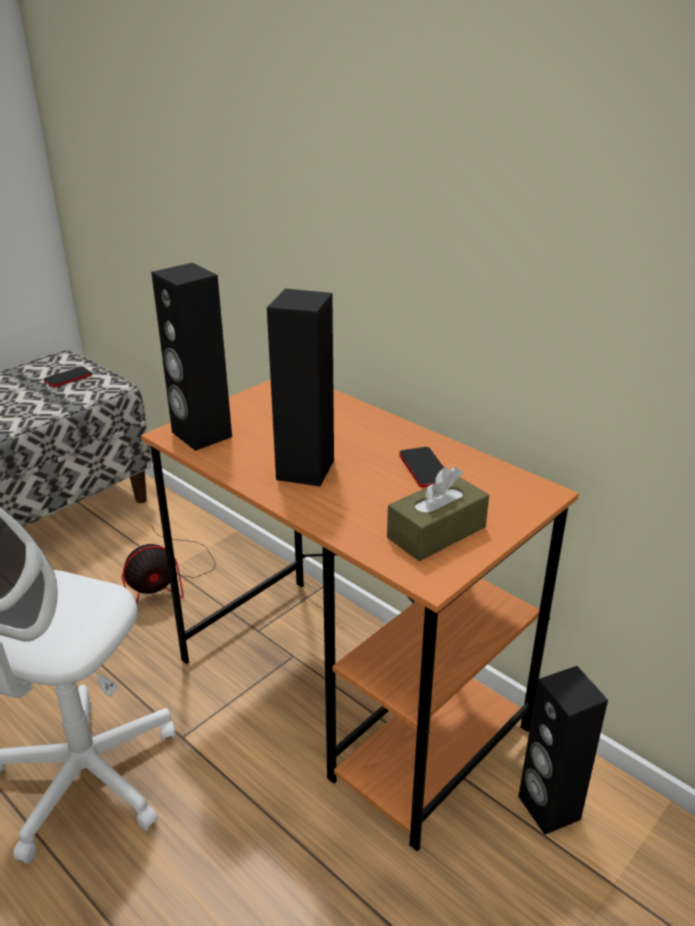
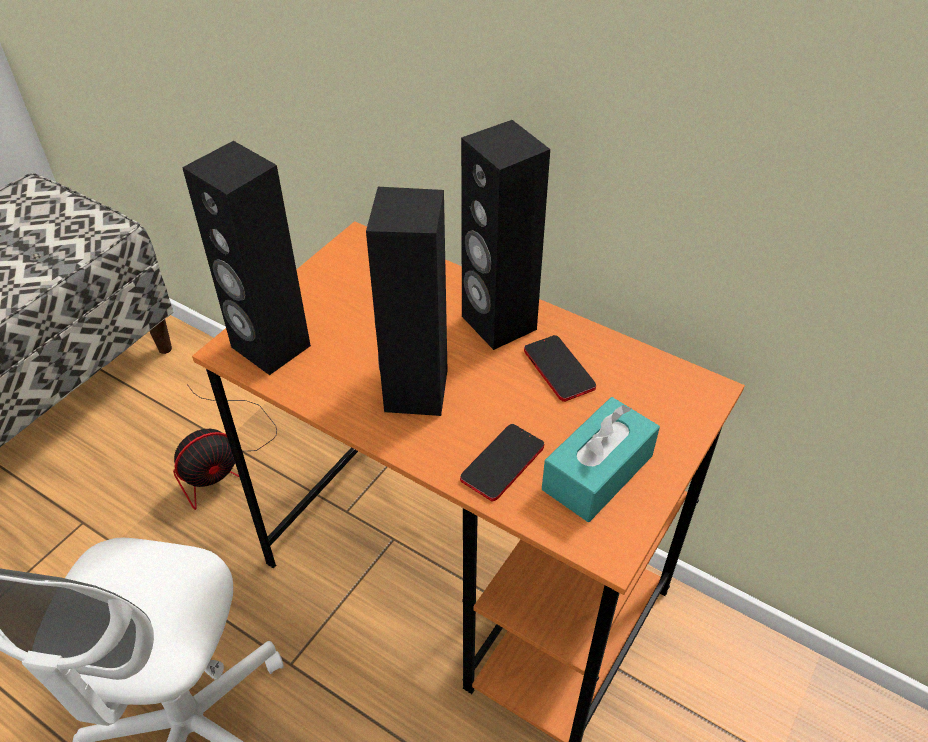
camera: 10 degrees left, 15 degrees up
(68, 378) = (46, 220): phone -> phone (502, 463)
(436, 532) = (597, 472): brown tissue box -> turquoise tissue box
(548, 808) = (700, 684): black speaker -> black speaker (498, 323)

